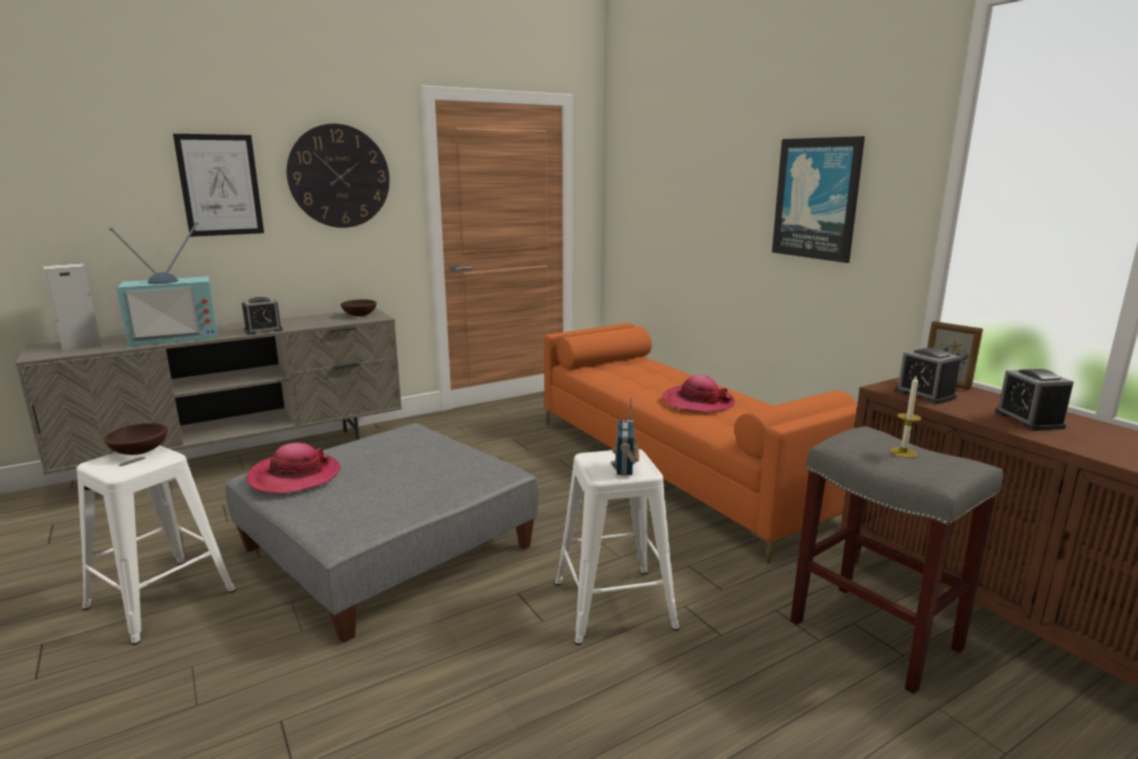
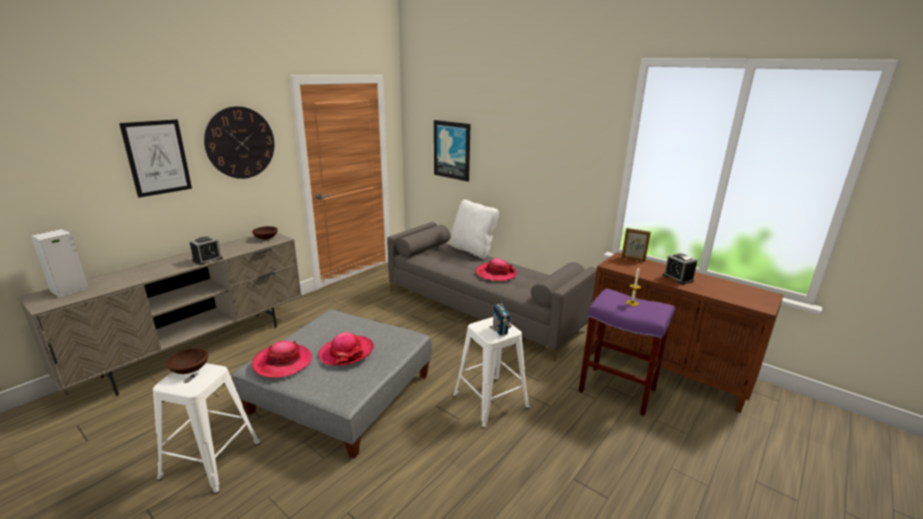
camera: 20 degrees left, 5 degrees up
(176, 337) = (144, 273): television -> none
(390, 477) = (346, 352): none -> hat
(680, 369) = (472, 250): none -> white pillow
(681, 466) = (483, 309): orange sofa -> grey sofa
(816, 199) = (553, 155): picture -> picture (452, 150)
(877, 635) = (618, 390): grey stool -> purple stool
(924, 394) = (628, 267): alarm clock -> none

